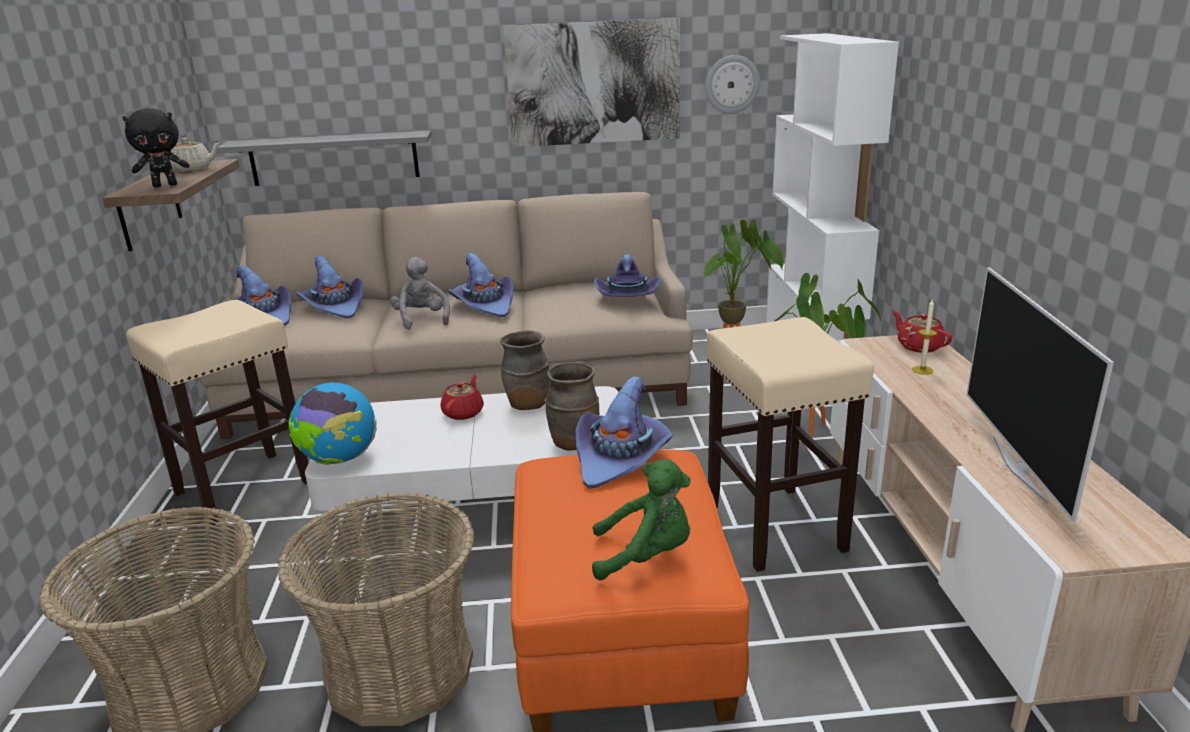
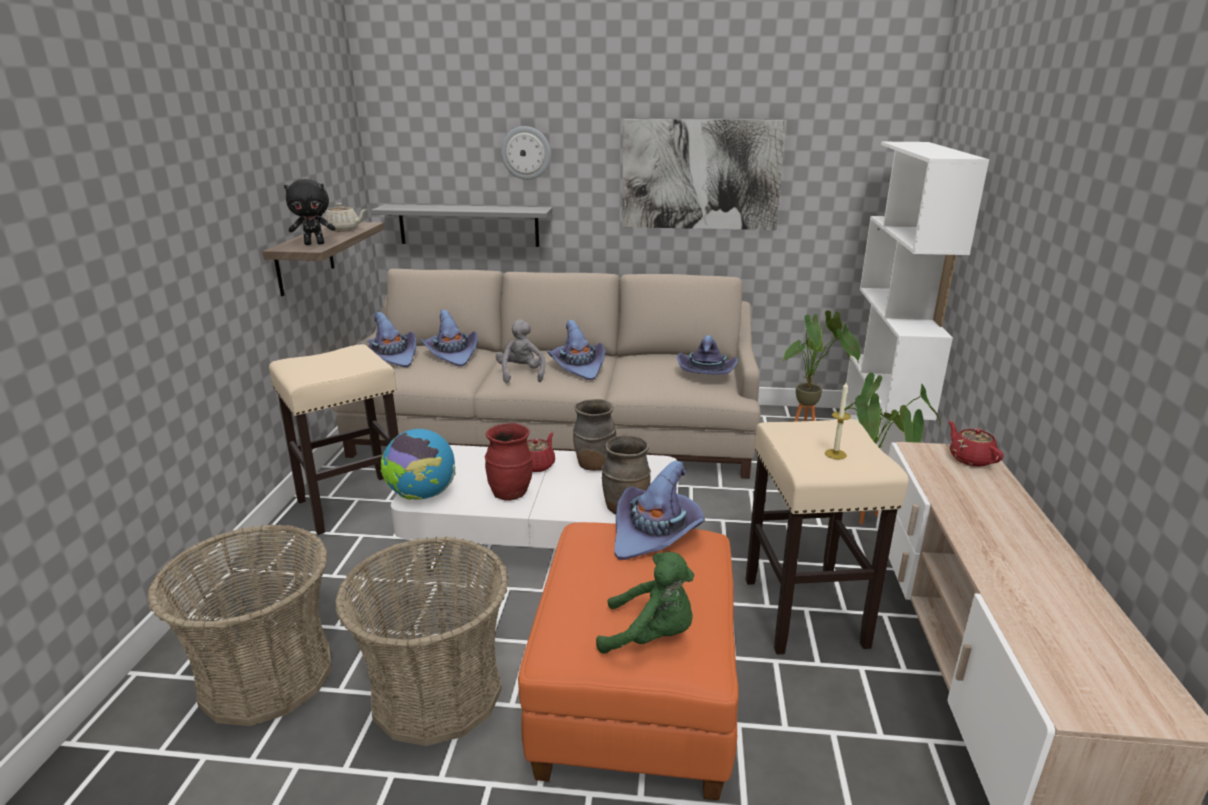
camera: 10 degrees right, 0 degrees up
(442, 444) = (511, 493): none -> red vase
(732, 84) = (831, 184): wall clock -> wall clock (526, 153)
(922, 370) = (967, 485): candle -> candle (835, 454)
(1021, 468) = (1041, 606): television -> none

